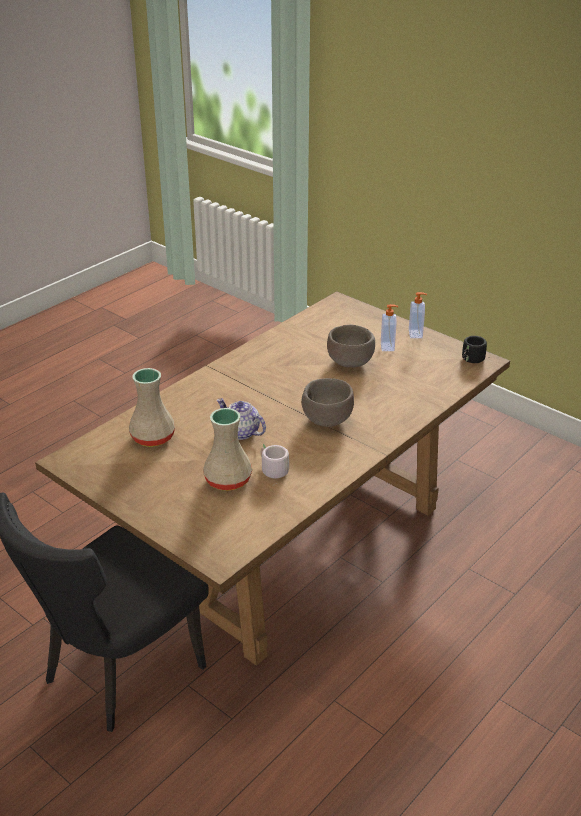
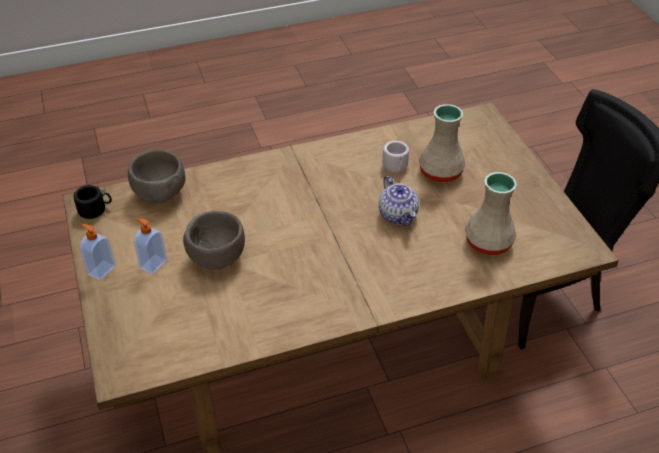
camera: 150 degrees left, 10 degrees up
(327, 420) = (307, 197): brown bowl -> brown bowl (160, 194)

